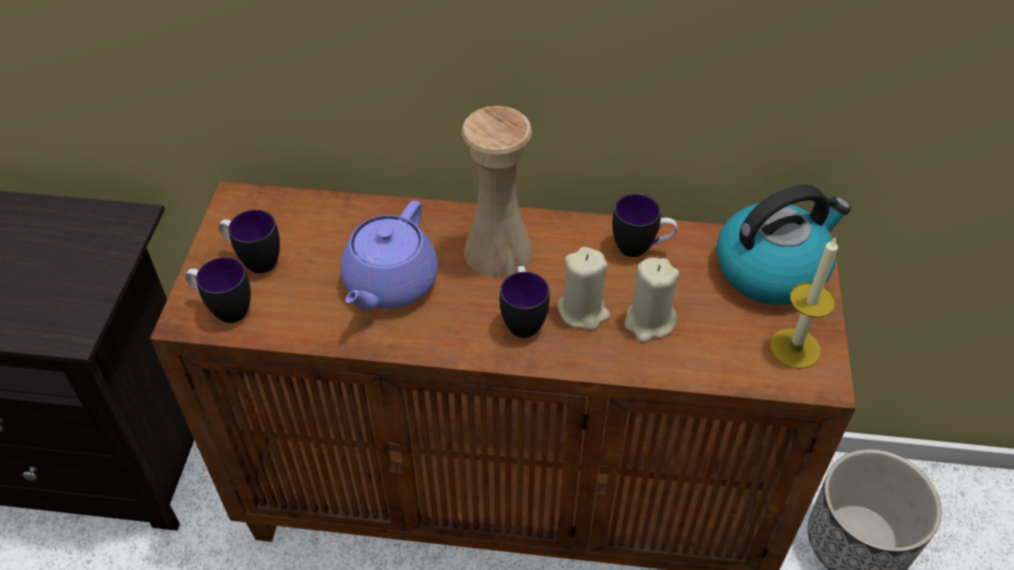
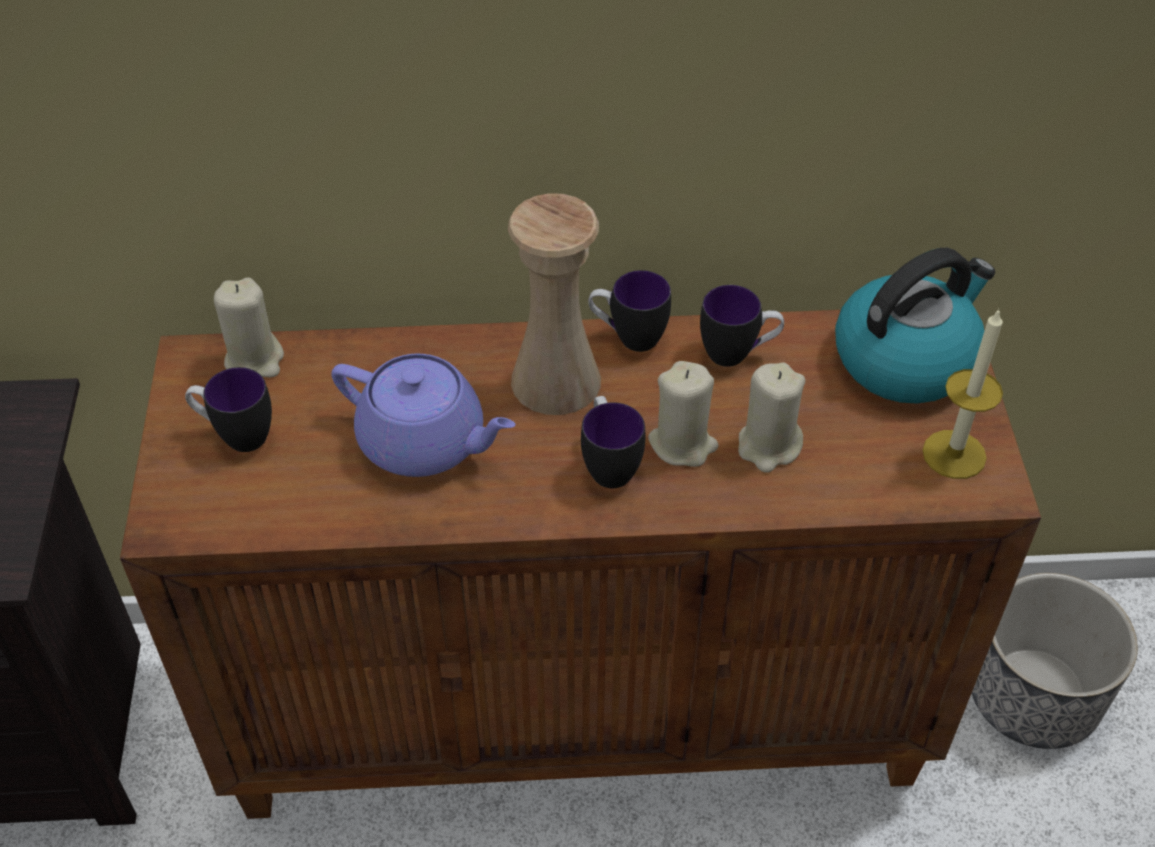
camera: 10 degrees left, 0 degrees up
(224, 309) = (212, 505): mug -> mug (628, 337)
(282, 207) = (255, 360): none -> beige candle
(389, 284) = (425, 442): purple teapot -> purple teapot turned 75 degrees counterclockwise

